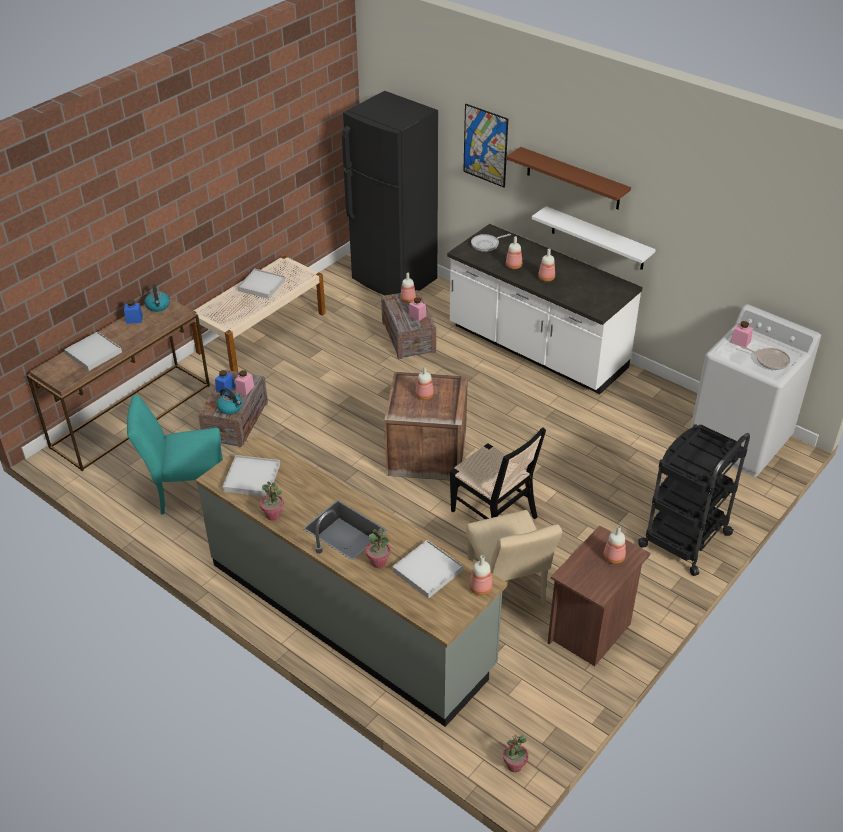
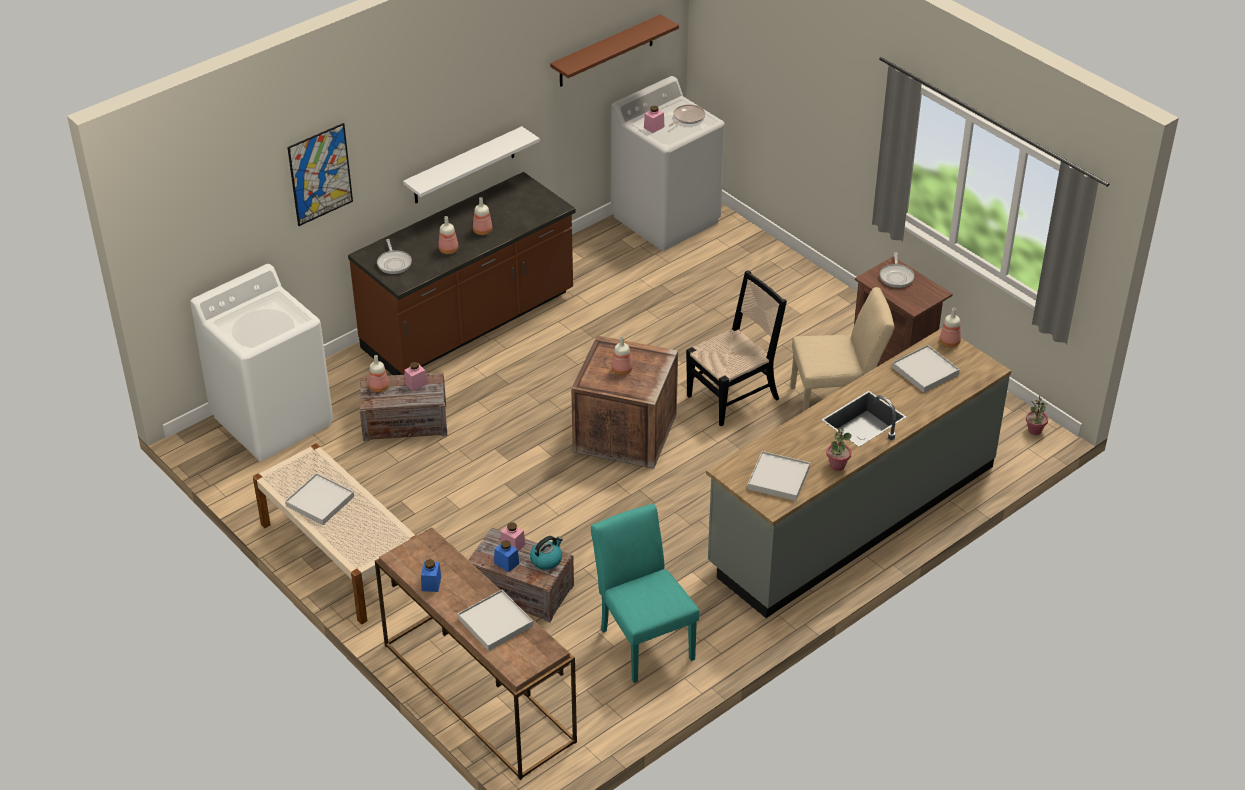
camera: 80 degrees left, 0 degrees up
(158, 306) = (408, 560): kettle -> none
(186, 493) = (643, 639): turquoise chair -> turquoise chair turned 150 degrees clockwise
(378, 562) = (911, 400): potted plant -> none
(394, 279) = (273, 420): black fridge -> white washing machine
(536, 349) = (469, 323): white counter -> brown counter
(573, 179) = (427, 127): brown shelf -> brown shelf (606, 51)
(614, 558) = (896, 276): bottle -> frying pan
(684, 539) = (790, 282): black cart -> none

